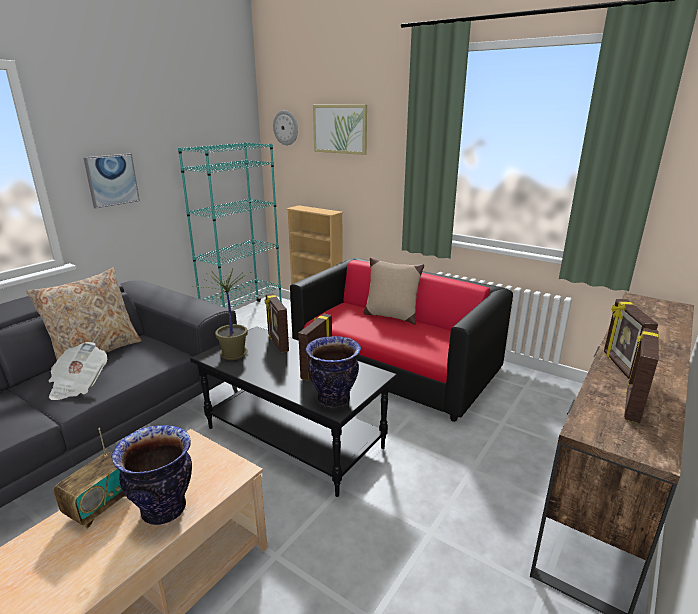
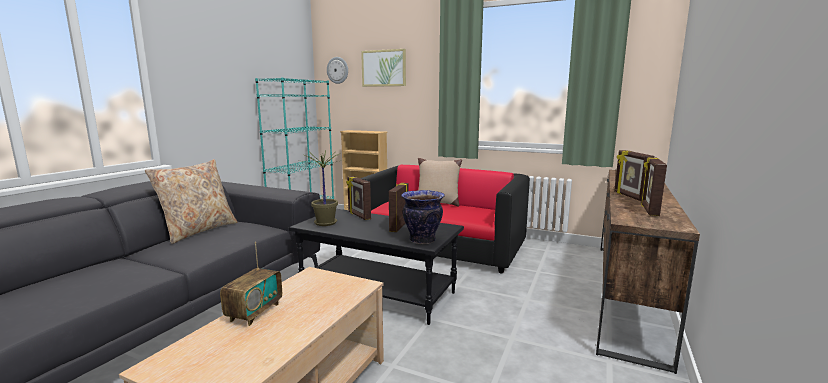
camera: 10 degrees left, 10 degrees down
(78, 384) = (193, 249): newspaper -> none
(112, 180) = (203, 98): picture -> none
(165, 509) = (313, 309): vase -> none

